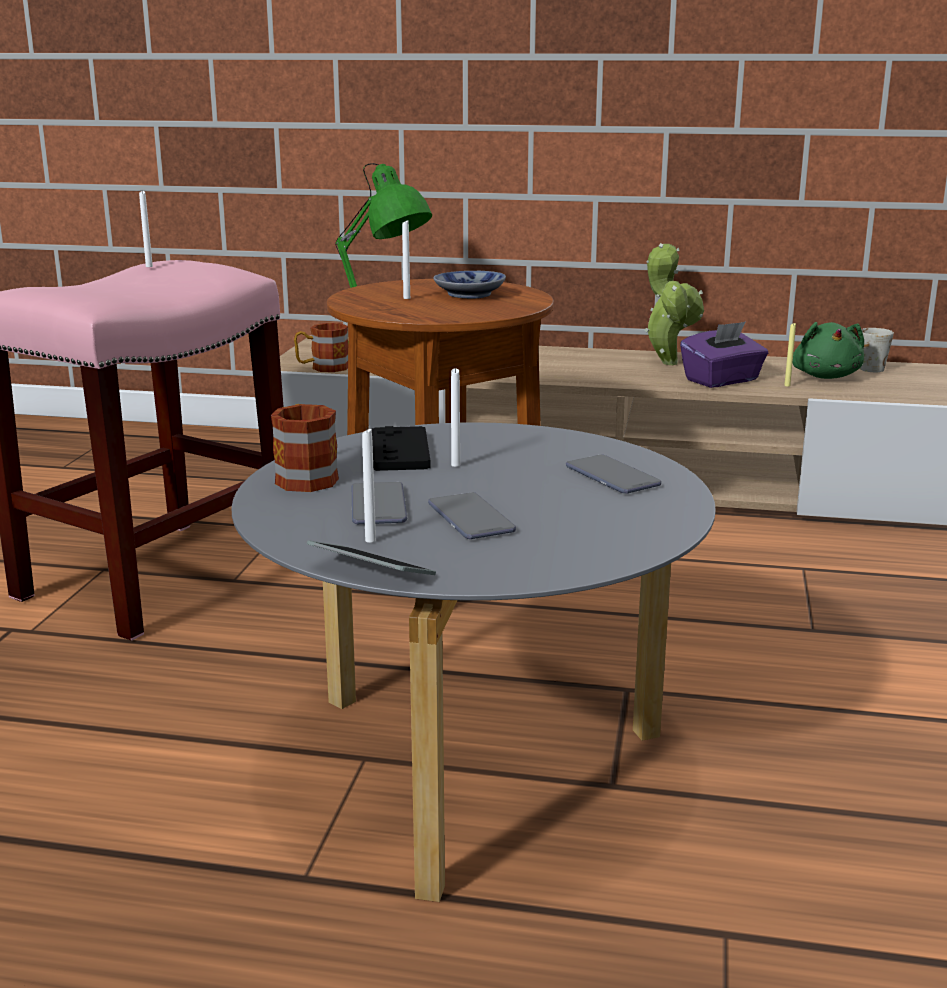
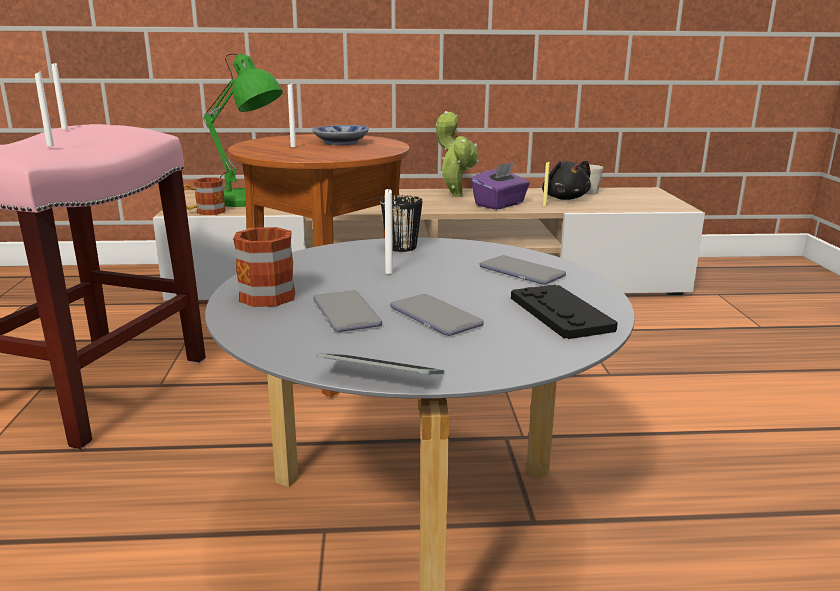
camera: 15 degrees left, 0 degrees up
(370, 540) = (360, 346): white candle -> white candle (50, 145)
(400, 451) = (334, 265): black game controller -> black game controller (560, 313)
(499, 432) = (405, 245): none -> black mug
(825, 376) = (564, 198): green plush toy -> black plush toy

